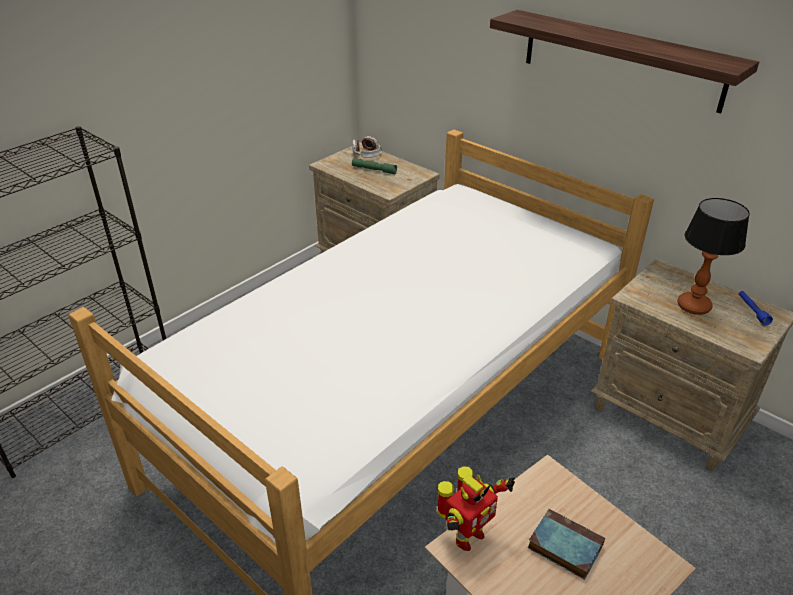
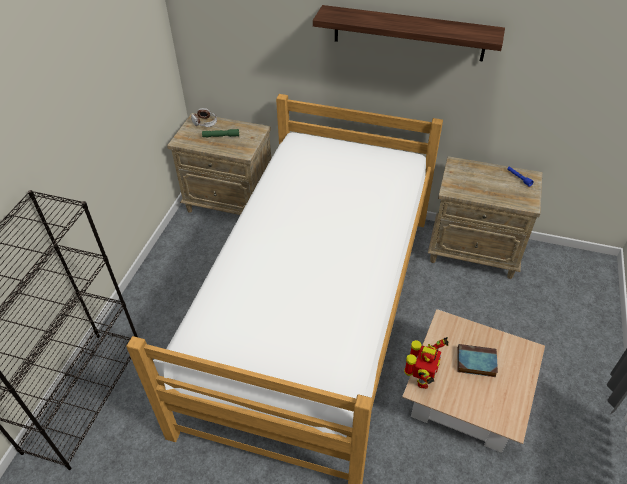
camera: 25 degrees left, 10 degrees up
(693, 306) = (486, 185): table lamp -> none

